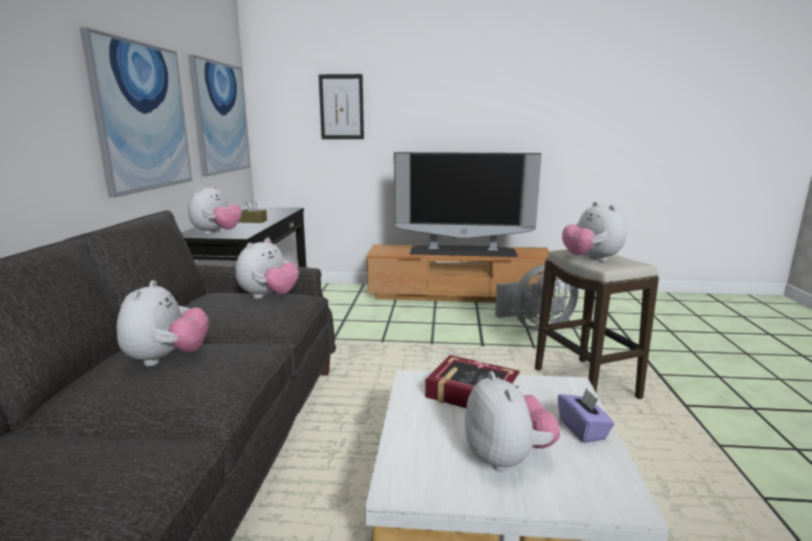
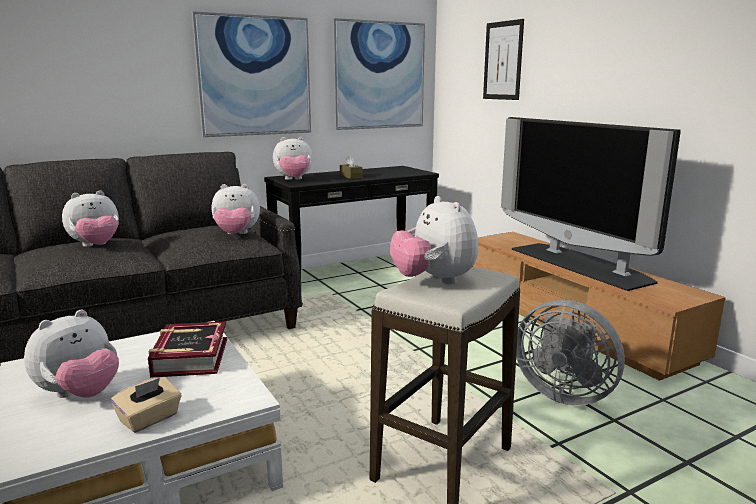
camera: 55 degrees right, 0 degrees up
(583, 429) = (150, 419): purple tissue box -> beige tissue box
(591, 259) = (433, 281): plush toy -> plush toy turned 60 degrees counterclockwise

